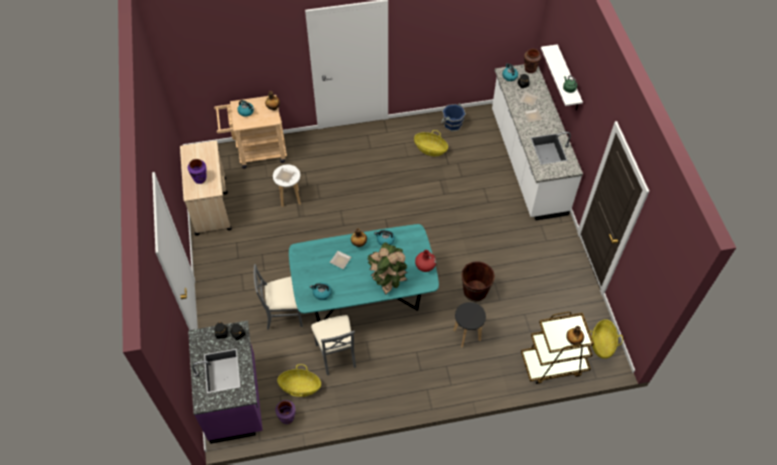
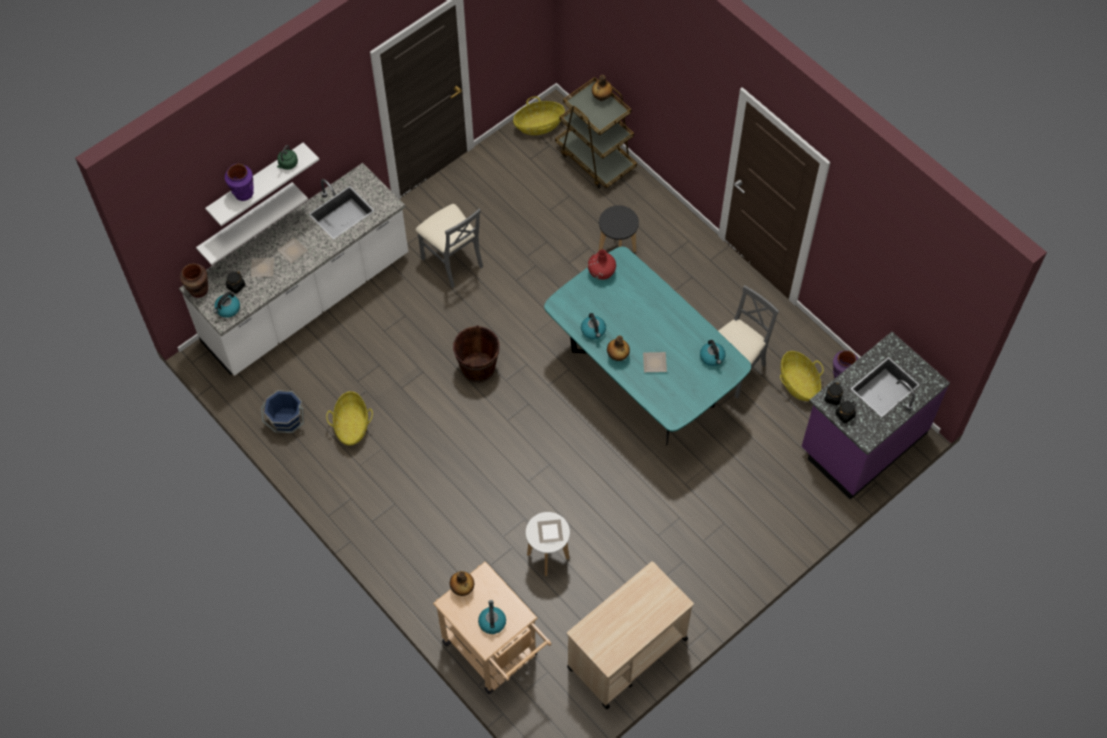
camera: 120 degrees left, 5 degrees up
(200, 179) = (646, 607): purple vase -> purple vase (243, 193)
(284, 314) = (722, 455): grey chair -> grey chair (452, 261)
(387, 280) = (648, 300): potted plant -> none
(475, 291) = (551, 270): brown bucket -> brown bucket (478, 367)
(558, 91) = (246, 222): none -> white shelf

